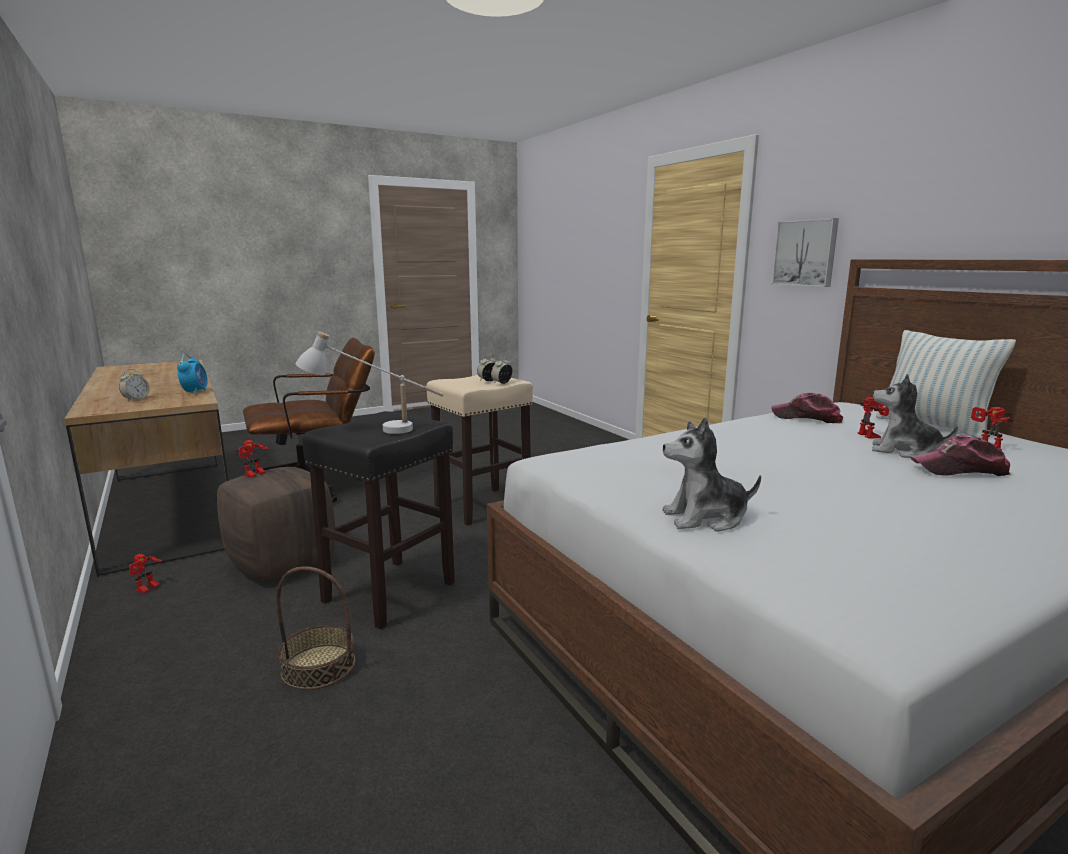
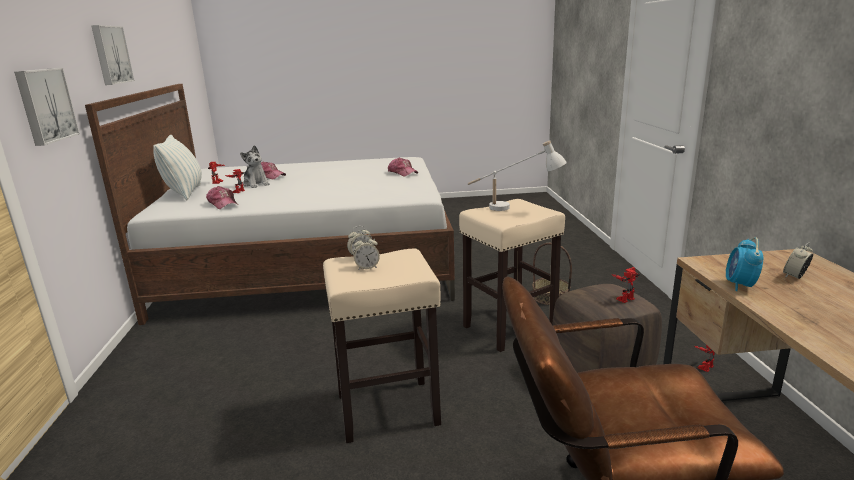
camera: 155 degrees left, 5 degrees up
(390, 591) = (509, 328): black stool -> beige stool
(705, 518) = (402, 173): plush toy -> cap
(990, 197) = (110, 55): none -> picture

